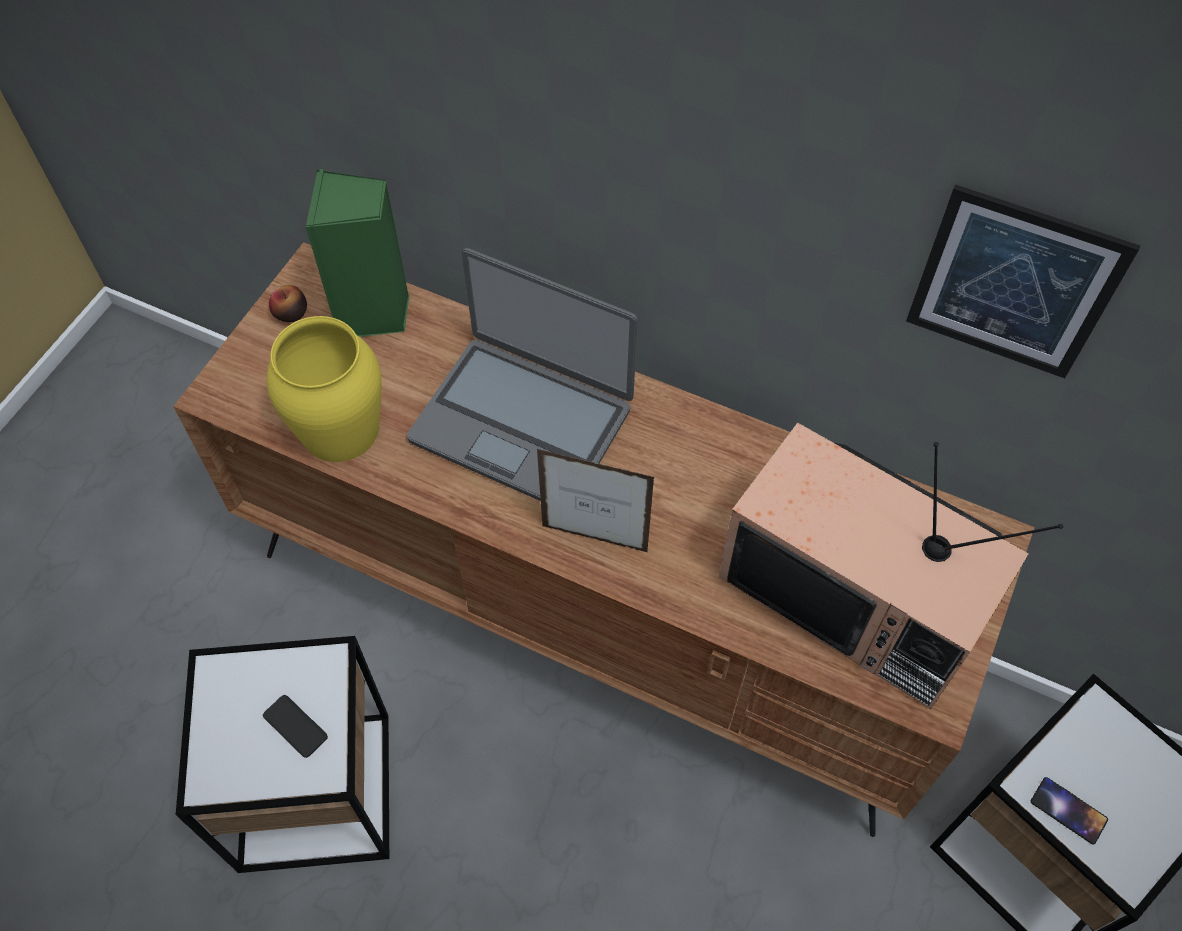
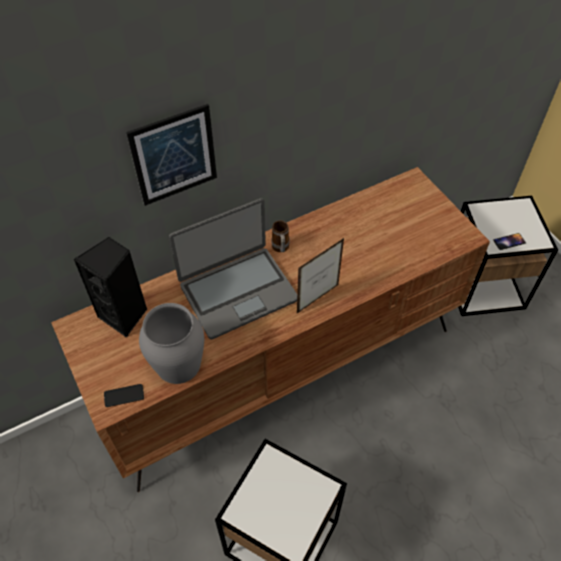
camera: 55 degrees left, 5 degrees down
(291, 313) = (90, 349): apple -> none
(295, 726) = (293, 489): phone -> phone (124, 395)
(340, 428) = (178, 363): yellow vase -> grey vase
(374, 314) = (125, 315): green speaker -> black speaker
(653, 428) = (280, 249): none -> mug
(856, 596) = (407, 232): television -> none
(1013, 284) = (389, 67): picture -> picture (174, 155)

